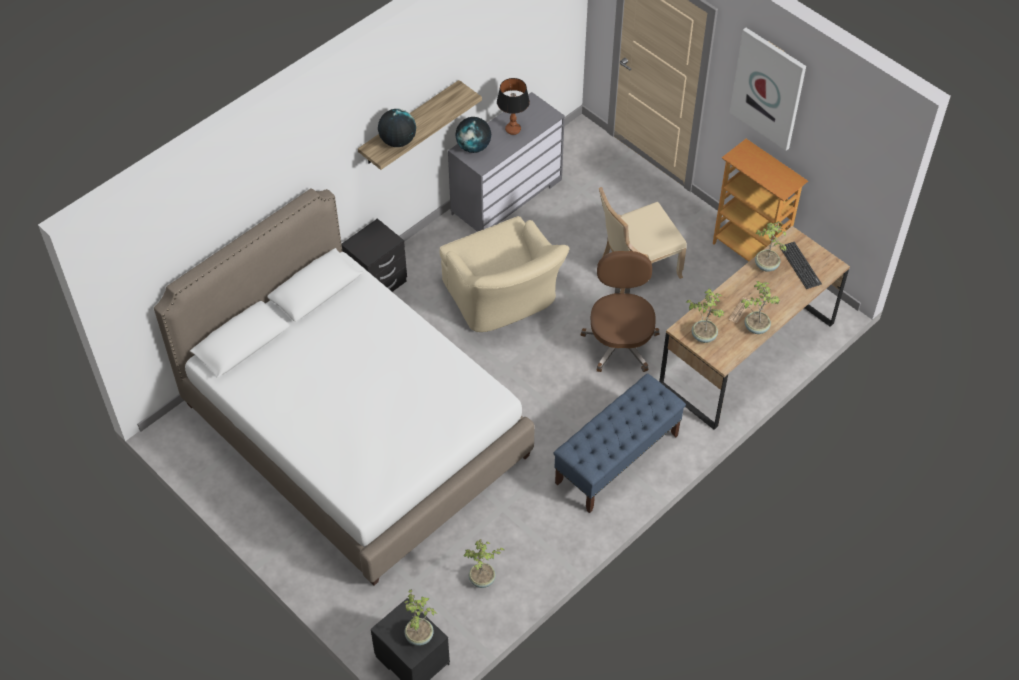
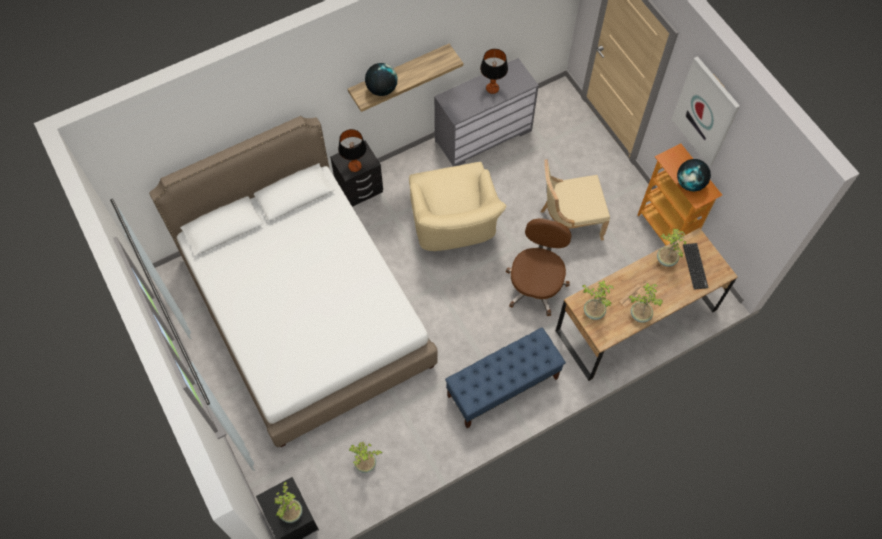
camera: 15 degrees right, 10 degrees up
(374, 248) = (355, 166): none -> table lamp
(473, 147) = (456, 97): globe -> globe (690, 183)

